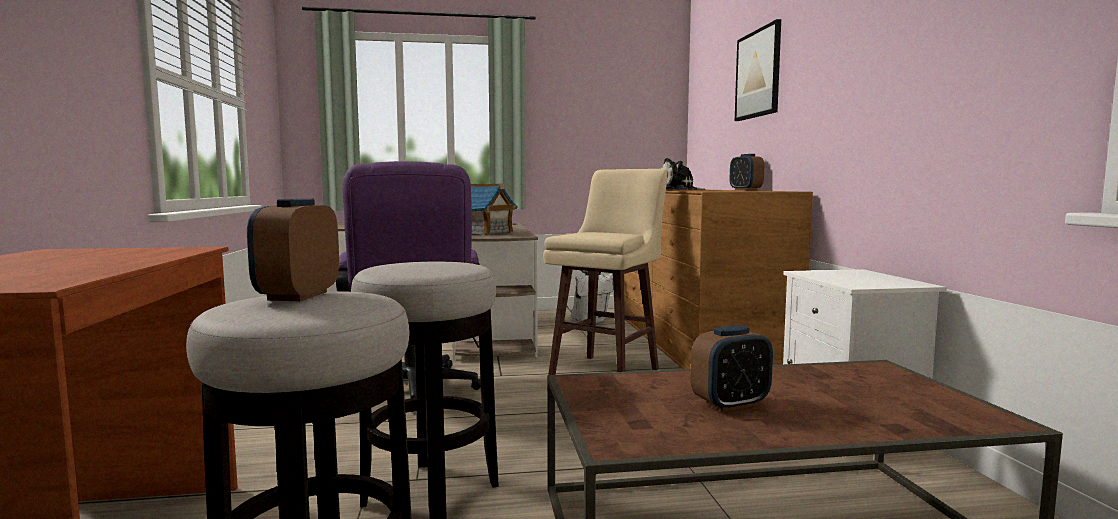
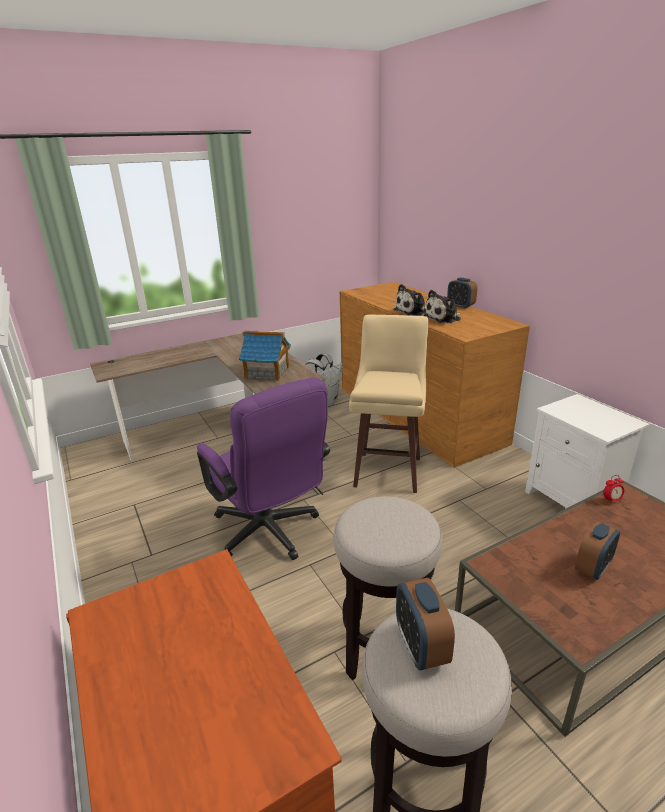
camera: 20 degrees left, 20 degrees up
(707, 190) = (444, 318): none -> plush toy
(758, 74) = (470, 209): picture -> none
(843, 368) = (611, 500): none -> alarm clock

